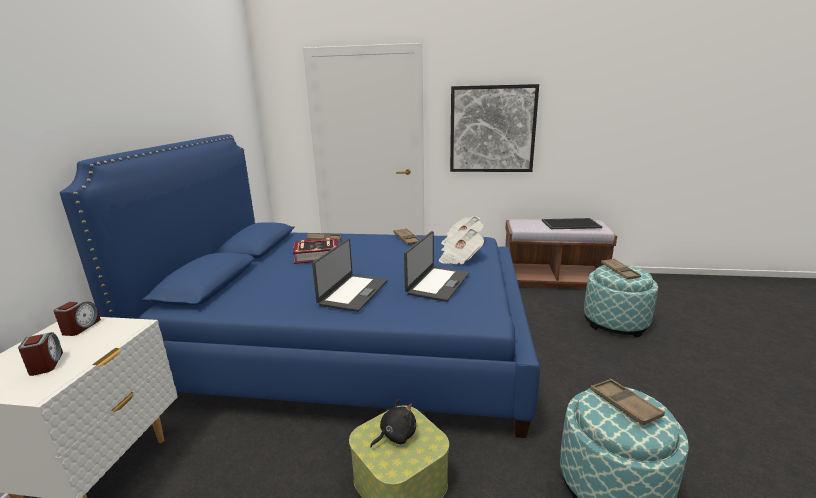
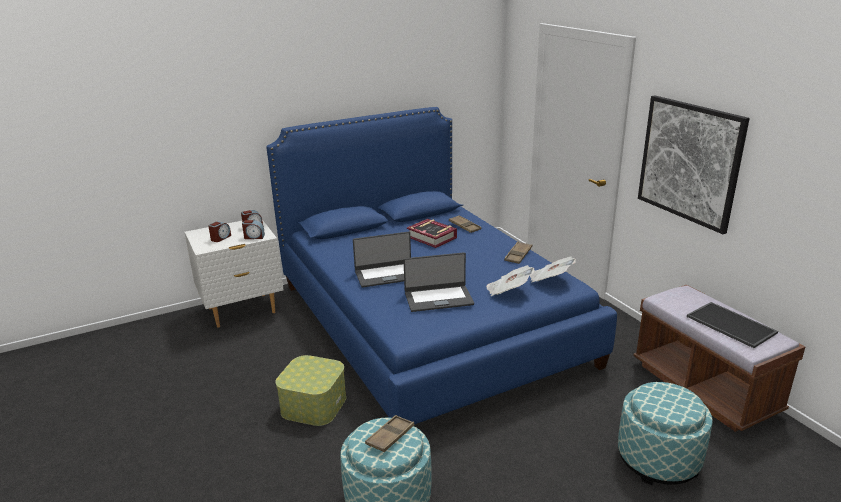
camera: 55 degrees right, 5 degrees up
(114, 335) = (254, 237): none -> alarm clock
(395, 435) = (313, 371): black plush toy -> none
(619, 271) = (664, 397): brown tray -> none

